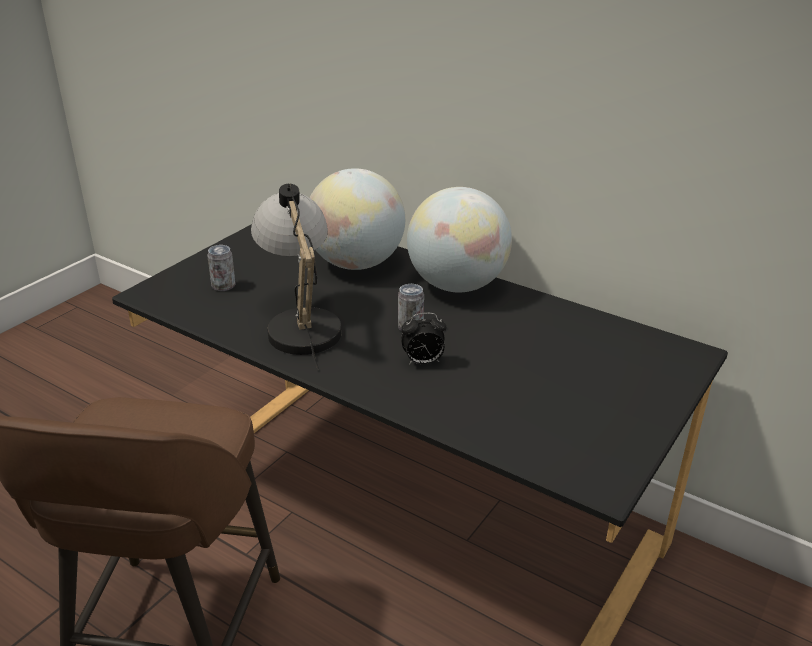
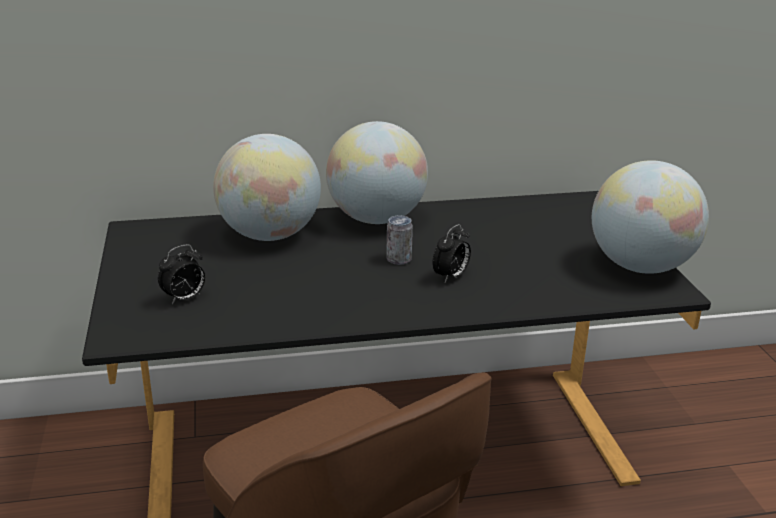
camera: 45 degrees left, 5 degrees down
(223, 286) = (184, 299): can -> alarm clock
(300, 323) = (311, 294): table lamp -> none
(615, 445) = (641, 267): none -> globe

